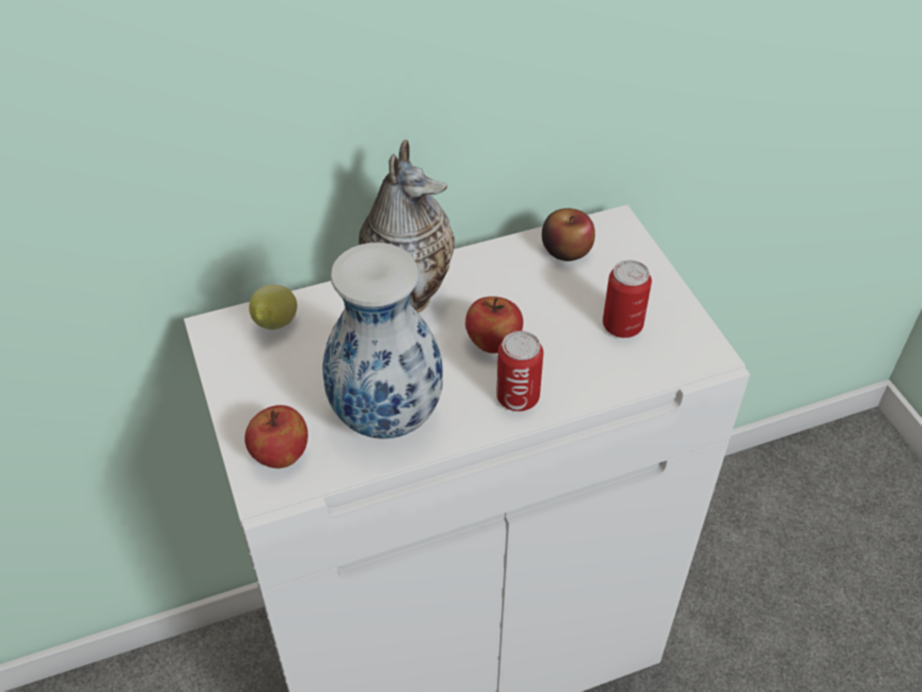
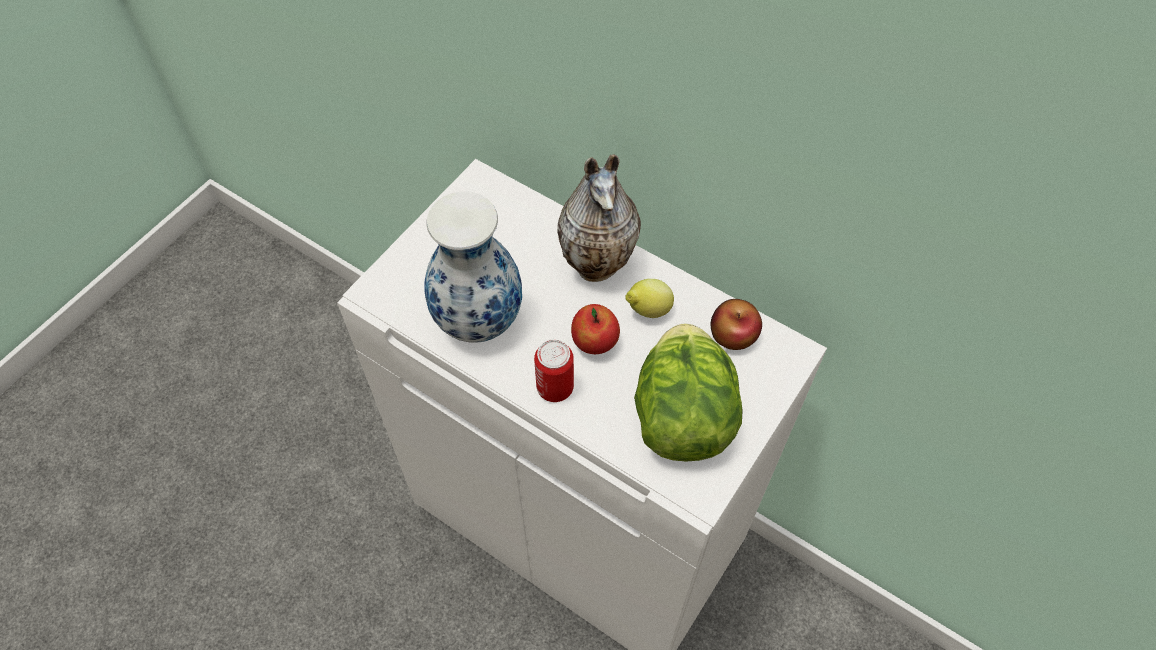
camera: 55 degrees right, 10 degrees up
(275, 326) = (507, 209): lemon -> lemon (647, 311)
(280, 455) = (403, 283): apple -> none
(622, 326) = (682, 417): can -> lettuce

